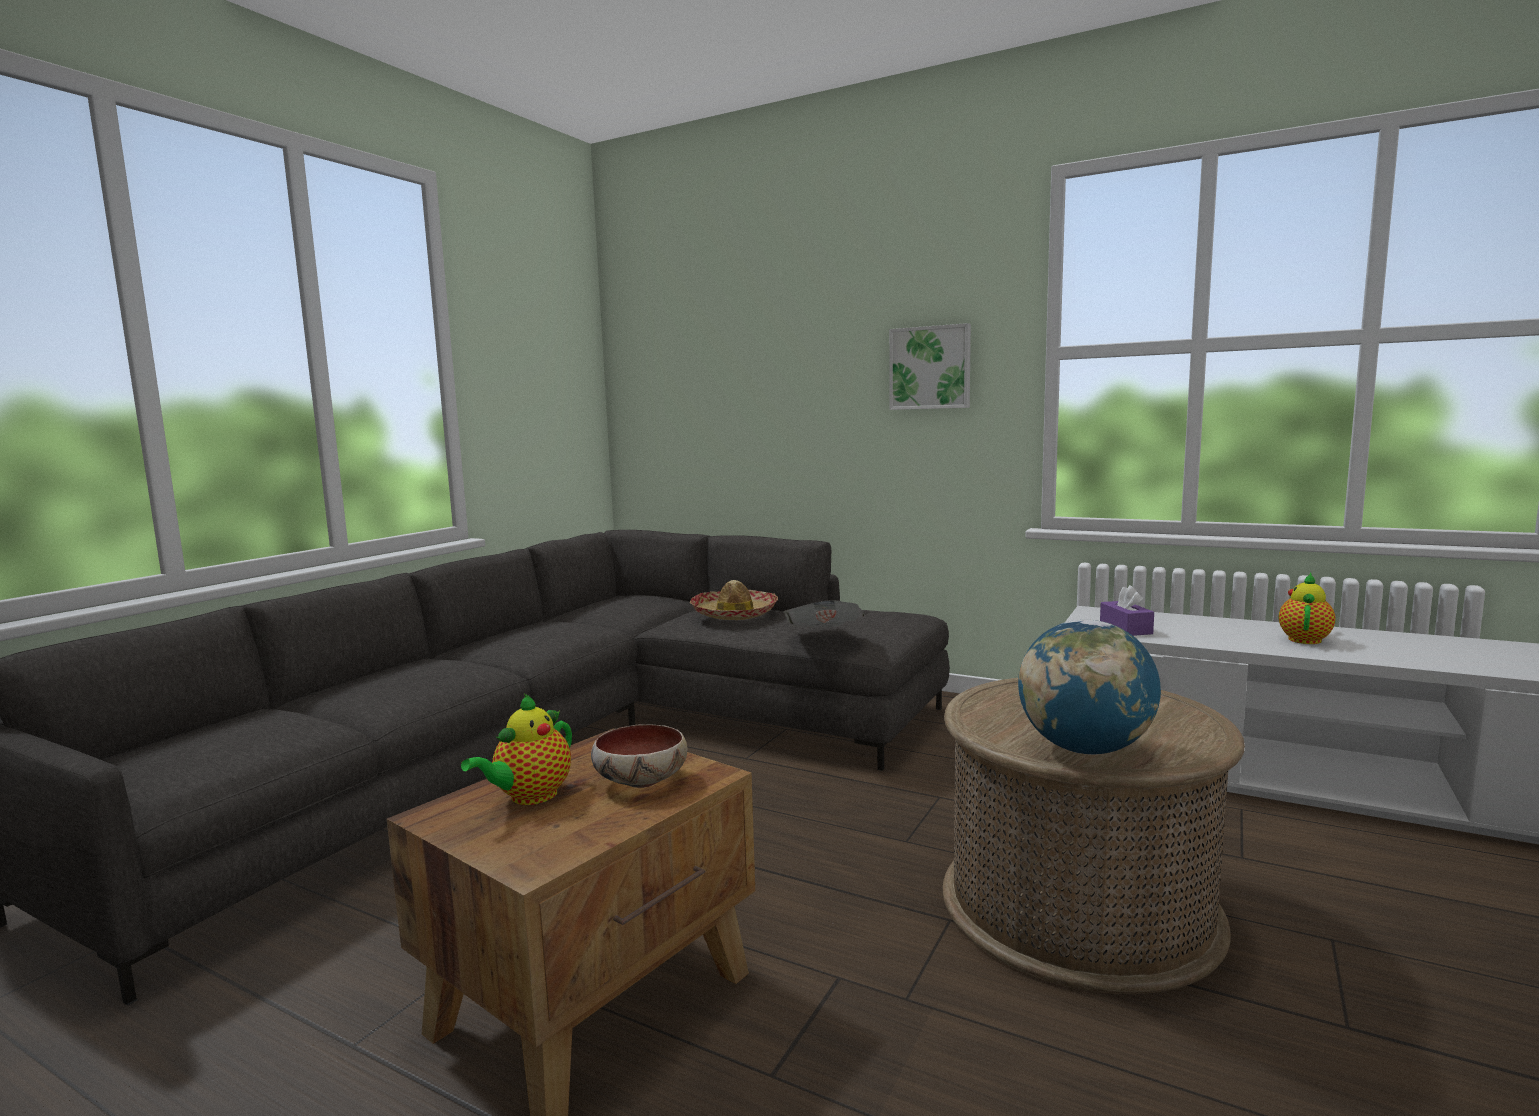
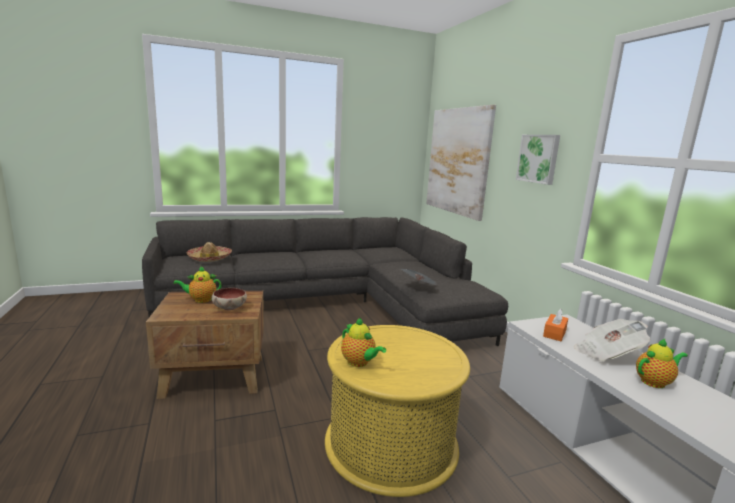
camera: 40 degrees right, 5 degrees up
(716, 396) = (458, 161): none -> picture
(734, 614) = (411, 267): hat -> hat (209, 258)
(1078, 905) = (391, 442): brown coffee table -> yellow coffee table
(1085, 749) = (359, 362): globe -> teapot
(1125, 628) = (554, 333): purple tissue box -> orange tissue box
(1212, 630) = (607, 353): none -> newspaper

